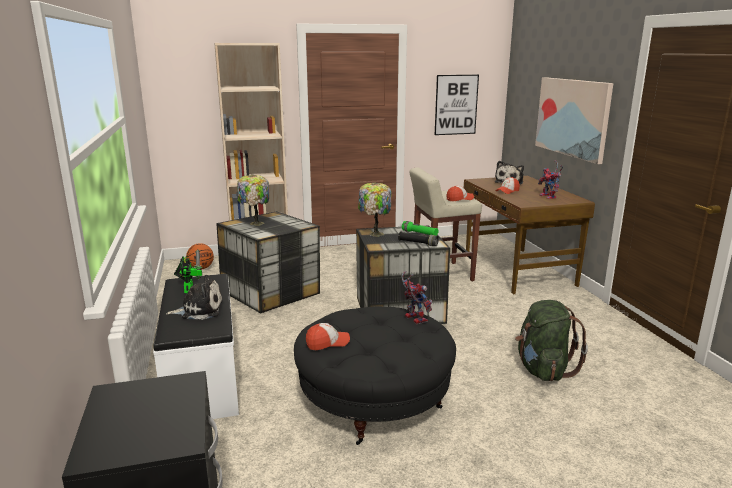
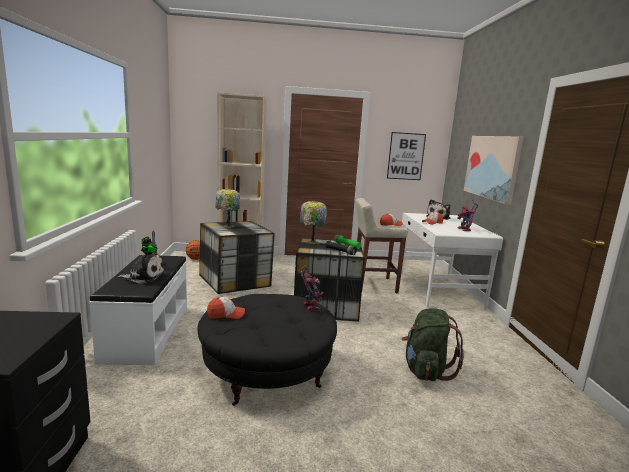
camera: 10 degrees right, 5 degrees down
(517, 270) = (438, 290): brown desk -> white desk

